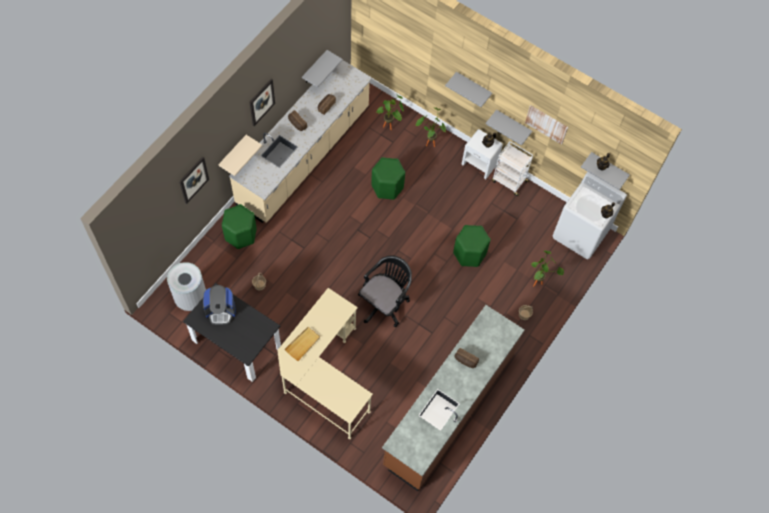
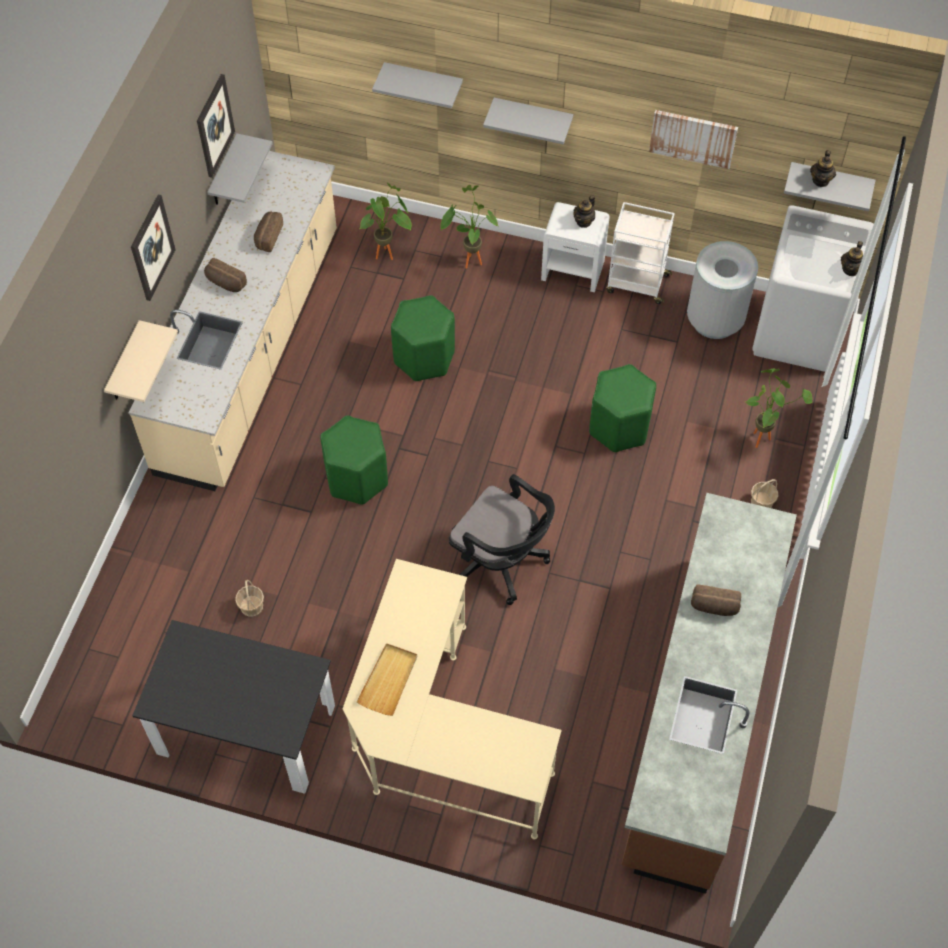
camera: 15 degrees left, 5 degrees down
(191, 298) = (125, 673): grey trash can -> grey trash can (714, 320)
(193, 180) = (67, 428): picture -> picture (214, 126)
(221, 311) = (202, 670): coffee machine -> none
(241, 235) = (182, 526): green stool -> green stool (357, 478)
(385, 303) = (501, 562): black office chair -> black office chair turned 105 degrees clockwise
(513, 124) = (624, 166): grey shelf -> grey shelf (423, 81)

